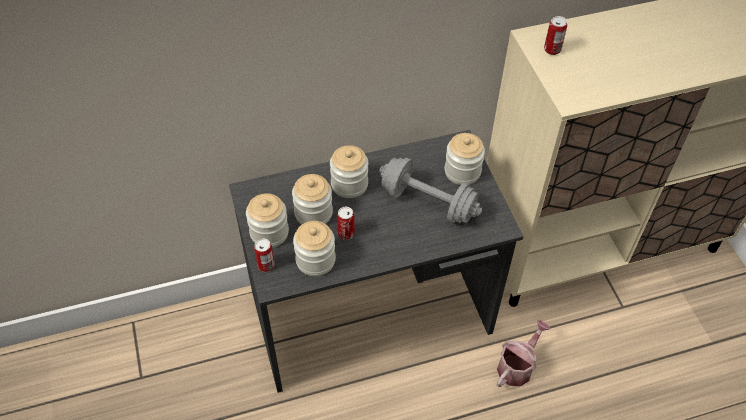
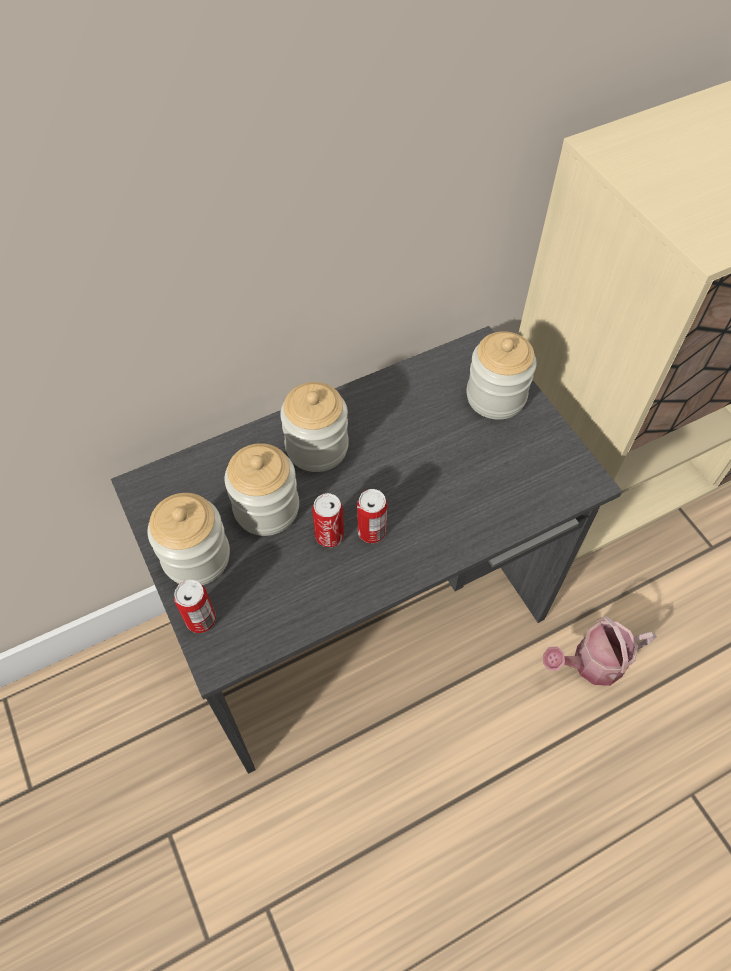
camera: 10 degrees left, 5 degrees up
(315, 260) = (287, 594): jar -> none
(428, 202) = (454, 458): grey dumbbell -> none
(517, 366) = (591, 663): watering can -> watering can turned 135 degrees counterclockwise
(552, 49) = (647, 161): can -> can (371, 531)

